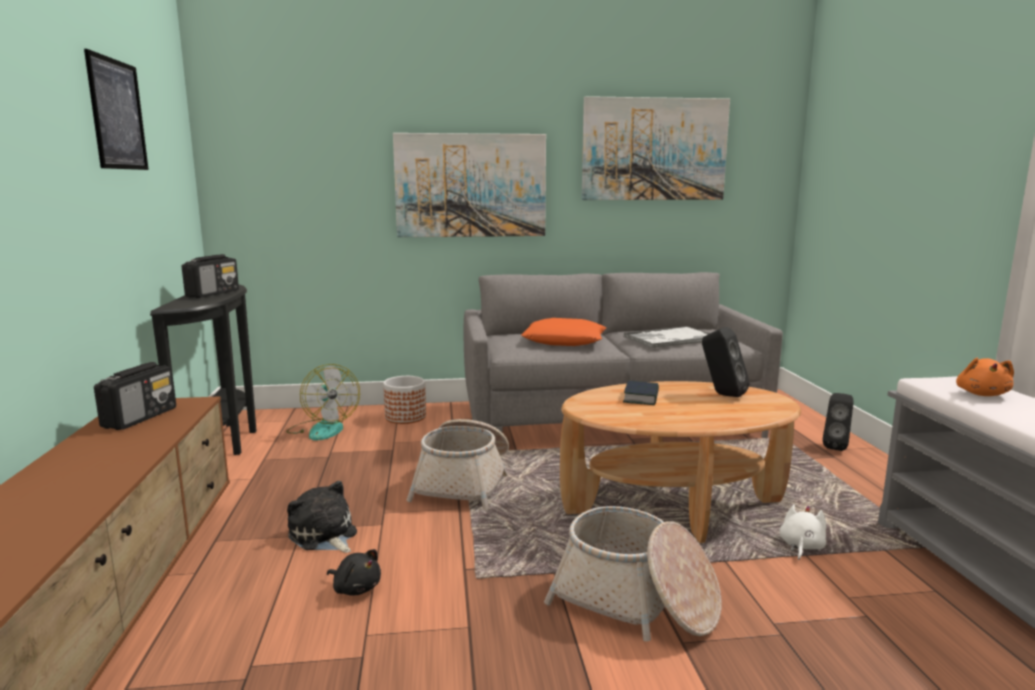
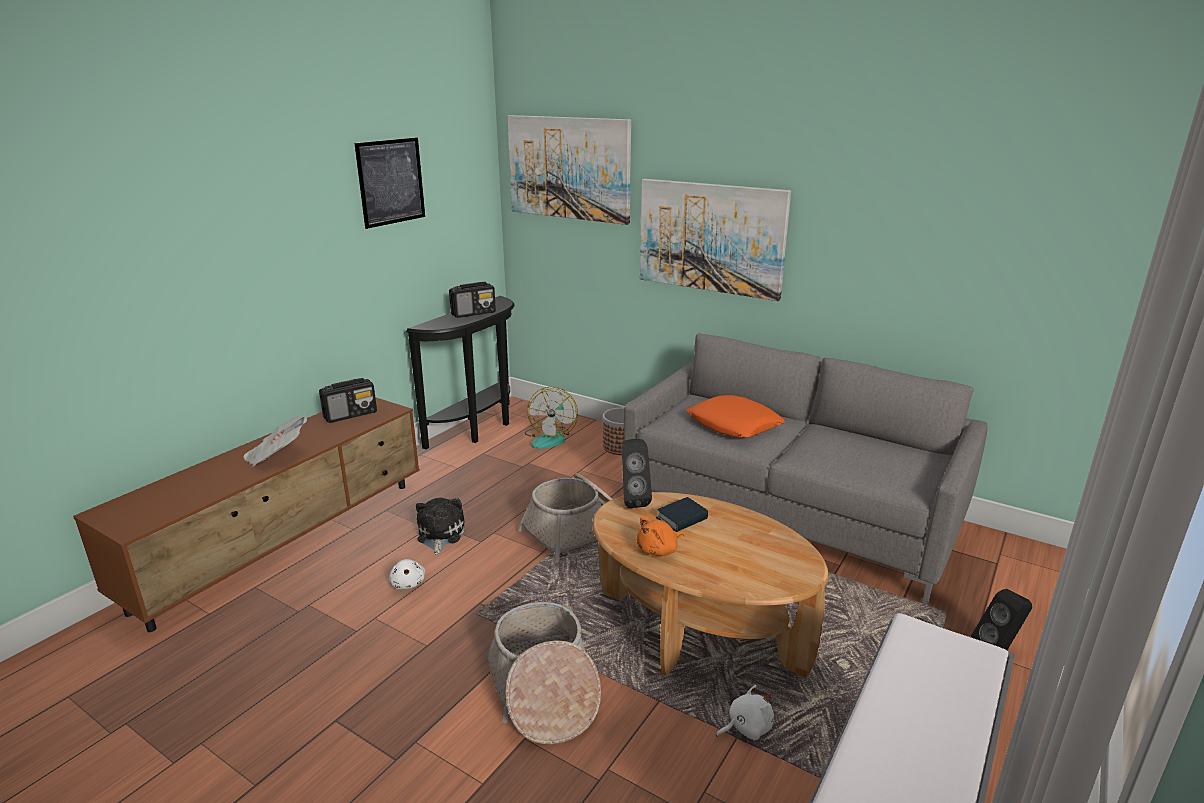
camera: 40 degrees right, 10 degrees up
(99, 474) = (277, 456): none -> newspaper
(356, 588) = (408, 583): black plush toy -> white plush toy
(654, 149) = (923, 218): picture -> picture (569, 168)
(670, 338) = (844, 455): tray -> none
(721, 394) = (762, 545): black speaker -> black speaker (632, 500)
(982, 394) = (934, 675): orange plush toy -> orange plush toy (659, 550)

